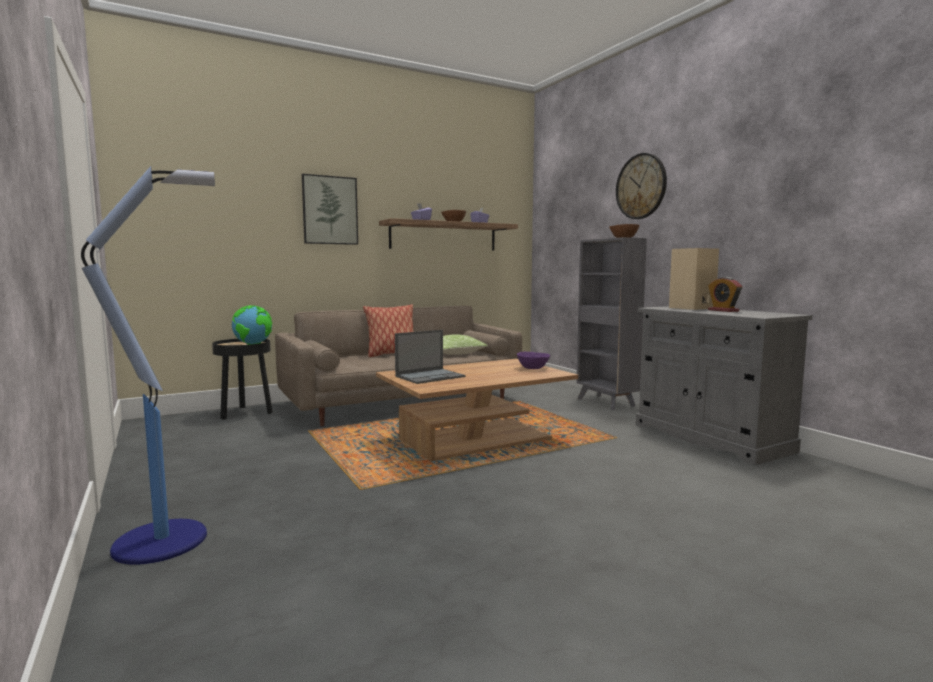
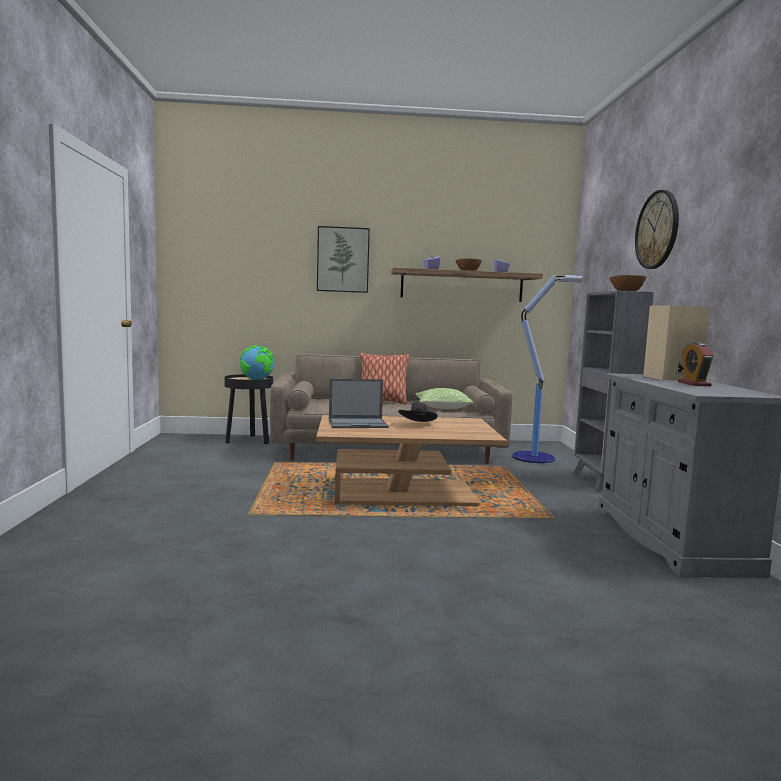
camera: 25 degrees right, 0 degrees up
(165, 540) = (79, 520): floor lamp -> floor lamp (535, 457)
(482, 370) = (417, 424): none -> black hat
(533, 368) = (474, 429): purple bowl -> none

